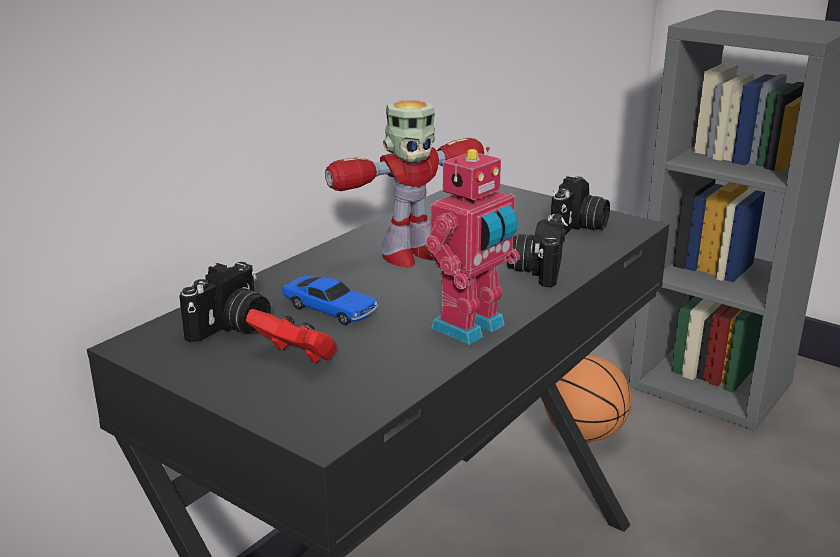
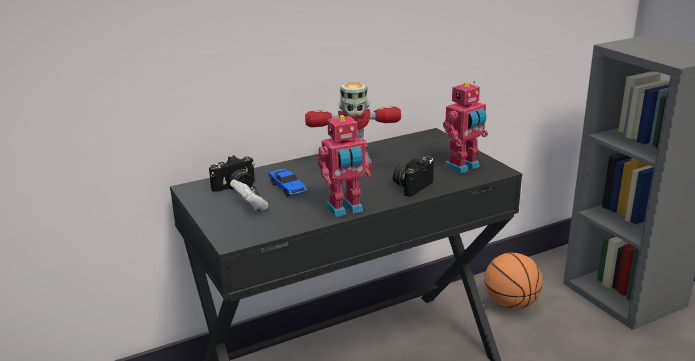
camera: 25 degrees right, 0 degrees up
(296, 358) = (251, 207): red game controller -> white game controller
(579, 227) = (463, 167): camera -> toy robot

